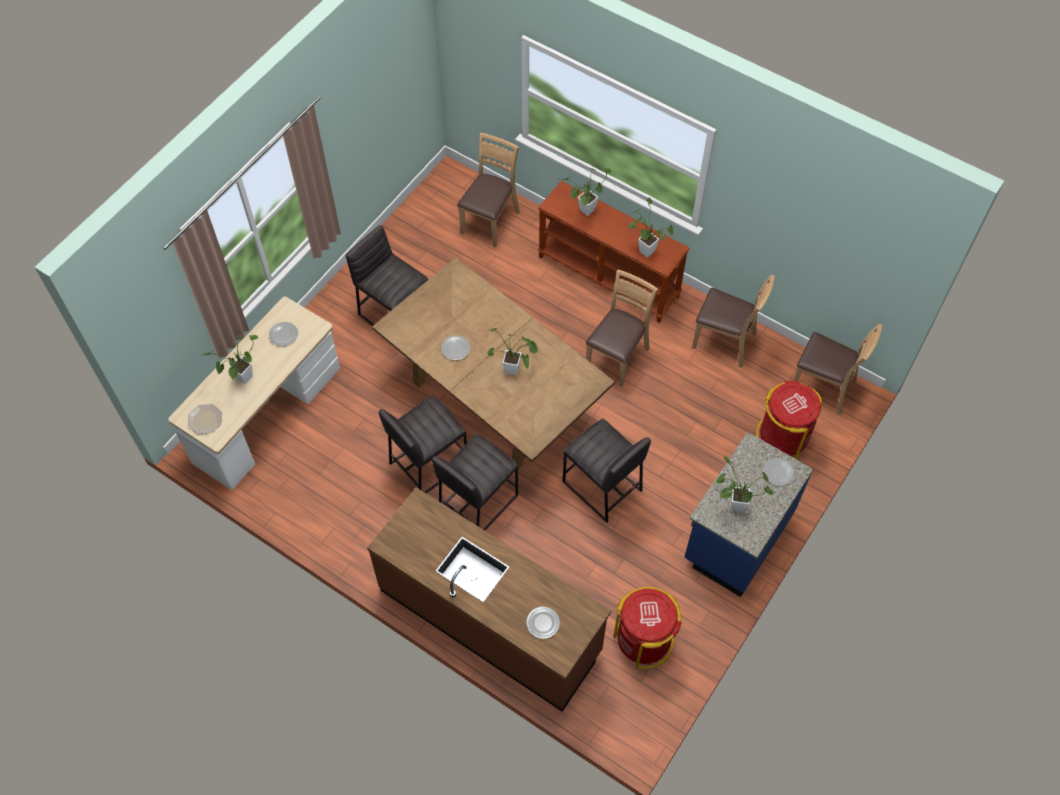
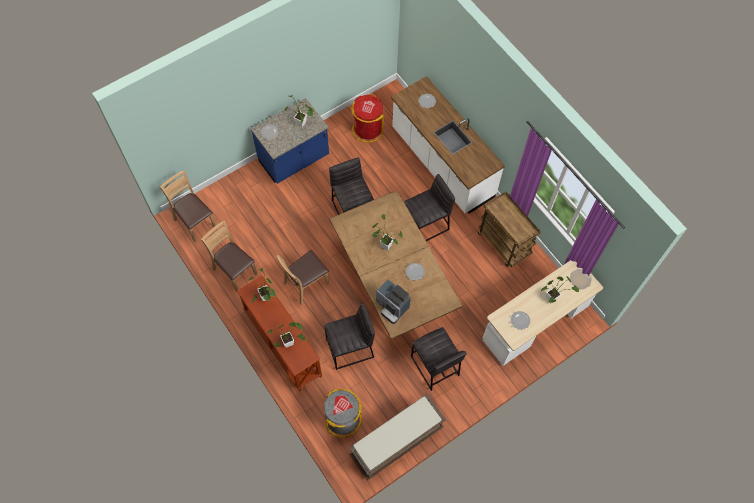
camera: 160 degrees left, 5 degrees up
(343, 516) = (504, 244): none -> brown cart
(413, 218) = (396, 442): none -> brown bench
(427, 462) = (446, 258): grey stool -> grey stool (350, 349)
(469, 293) = (392, 307): none -> coffee machine
(490, 221) = (343, 419): brown chair -> grey trash can
(490, 620) = (441, 163): brown counter -> white counter
(782, 436) = (237, 202): red trash can -> none

